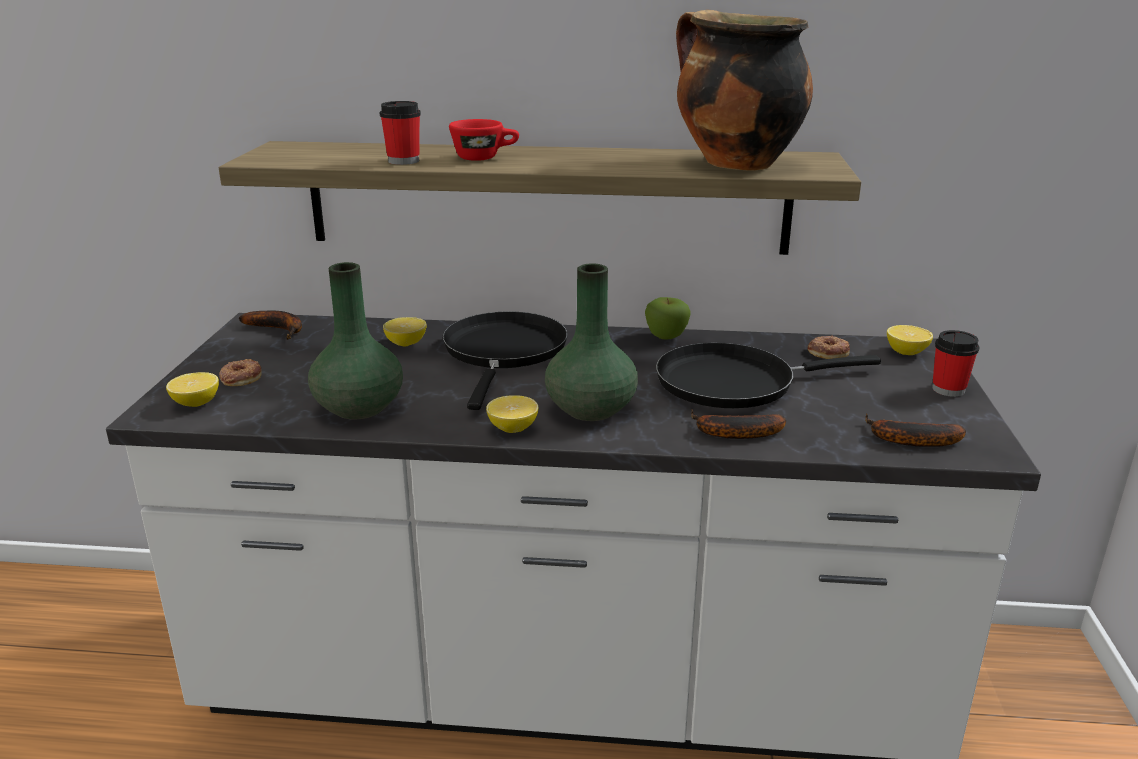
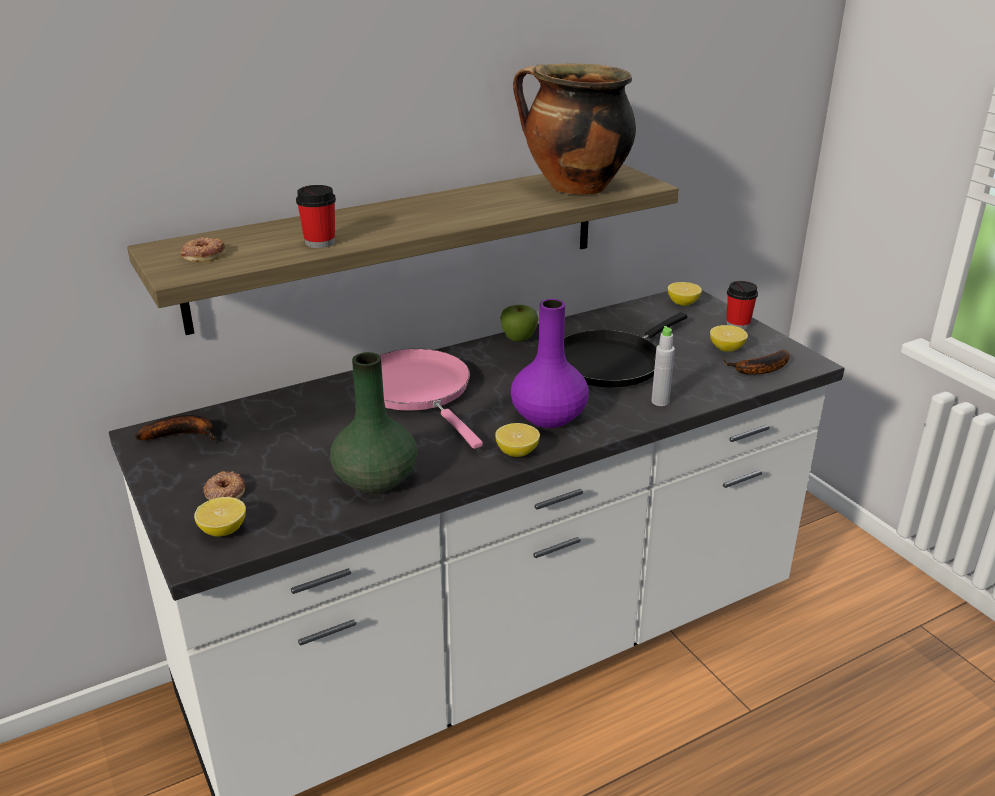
camera: 35 degrees left, 5 degrees up
(406, 343) = (325, 410): lemon -> lemon (726, 349)
(485, 157) = (380, 223): red cup -> none
(504, 352) = (418, 391): black frying pan -> pink frying pan
(590, 410) = (548, 417): green vase -> purple vase
(732, 433) = (660, 401): banana -> grey bottle
(828, 352) = (637, 317): donut -> donut (203, 254)

